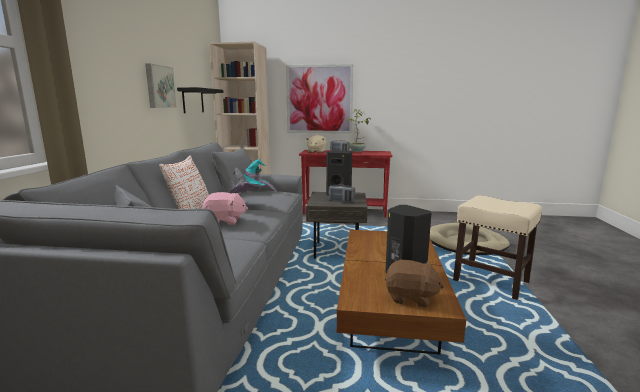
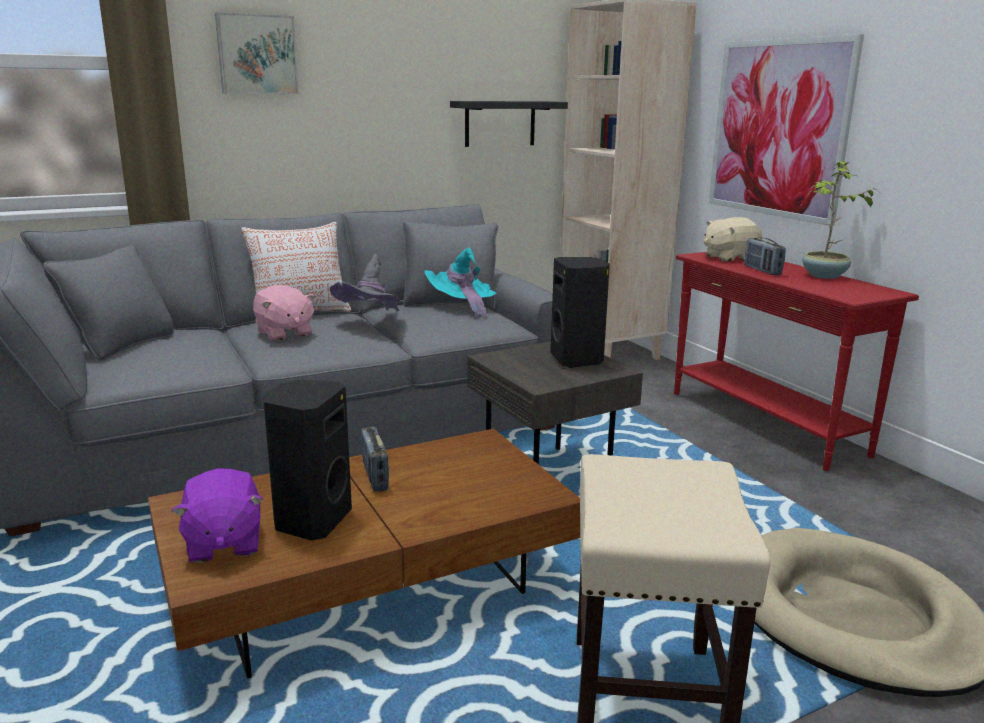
camera: 55 degrees right, 5 degrees up
(159, 87) = (398, 102): picture -> picture (257, 55)
(341, 201) = (534, 370): radio -> radio (375, 477)
(411, 298) = (223, 543): brown plush toy -> purple plush toy

